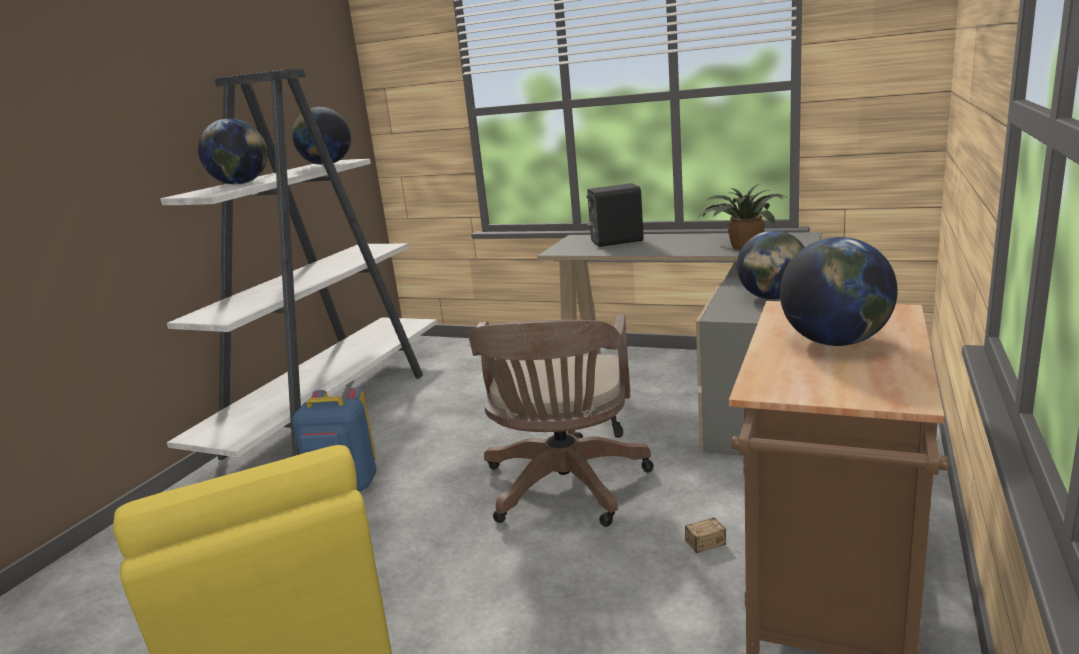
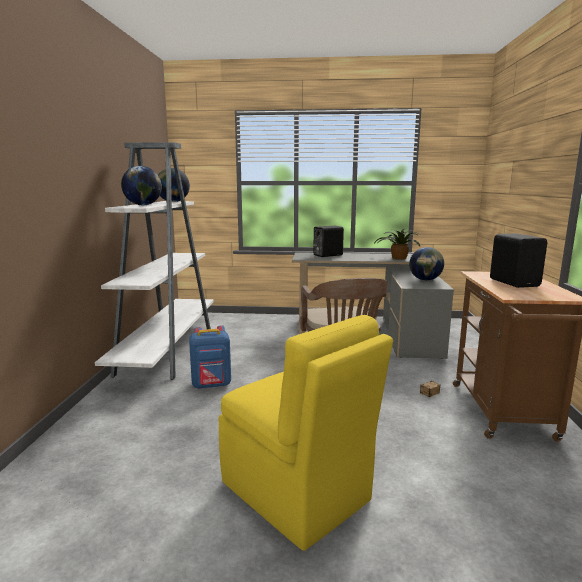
camera: 20 degrees left, 5 degrees down
(835, 342) = (514, 282): globe -> black speaker

